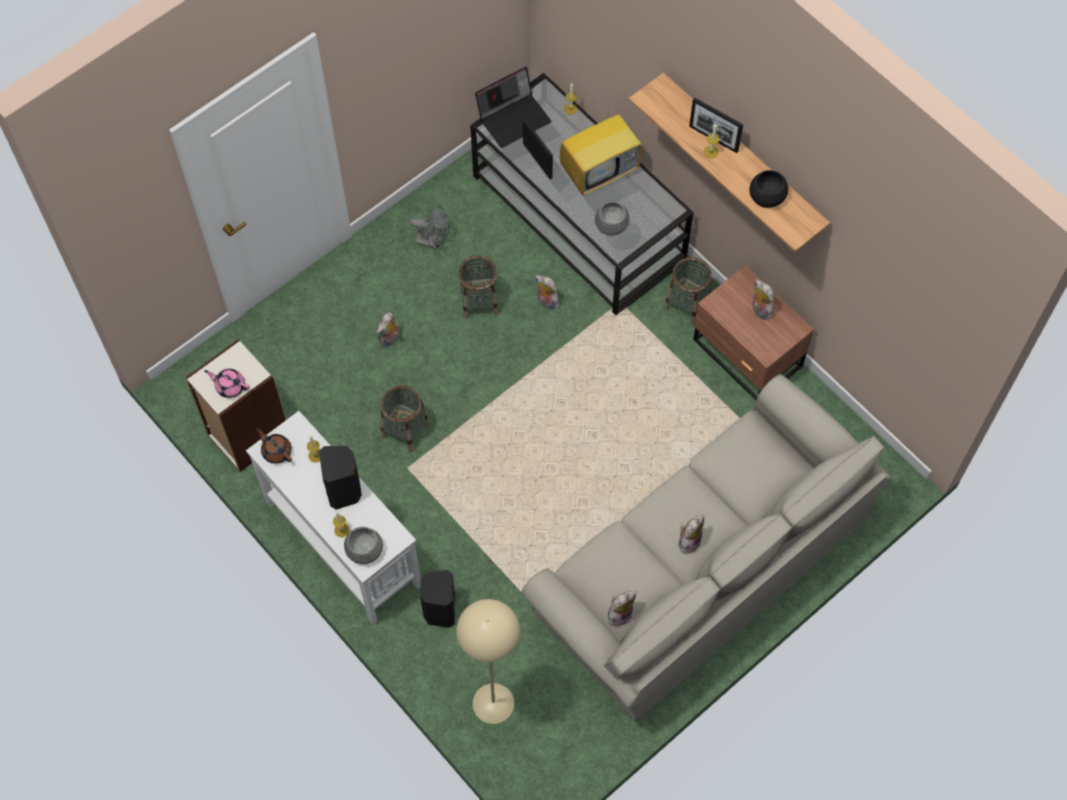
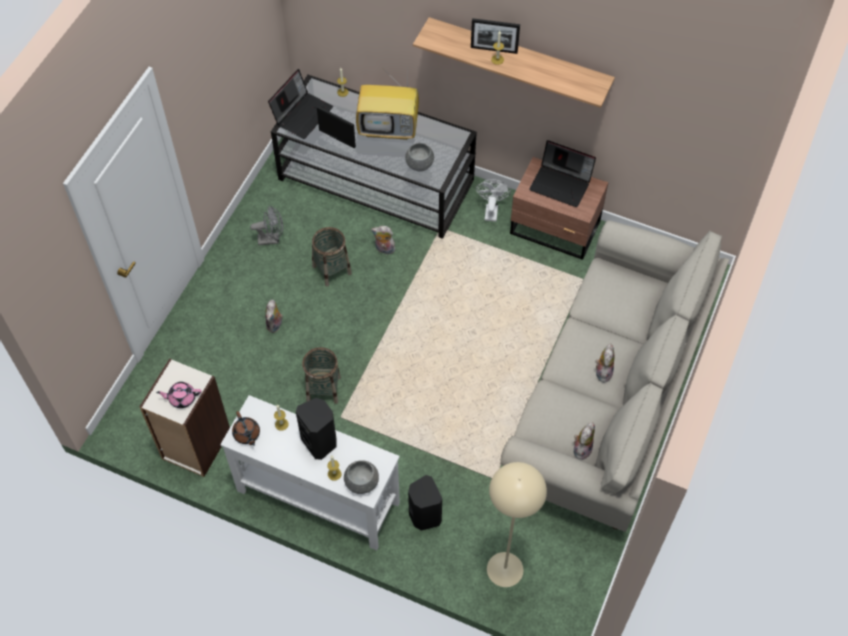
camera: 25 degrees left, 5 degrees down
(276, 451) = (247, 434): brown teapot -> brown teapot turned 135 degrees counterclockwise
(600, 171) = (389, 128): television -> television turned 60 degrees clockwise
(686, 304) = (491, 210): basket -> white fan
(760, 310) = (561, 184): plush toy -> laptop
(767, 196) = (558, 75): black bowl -> none

